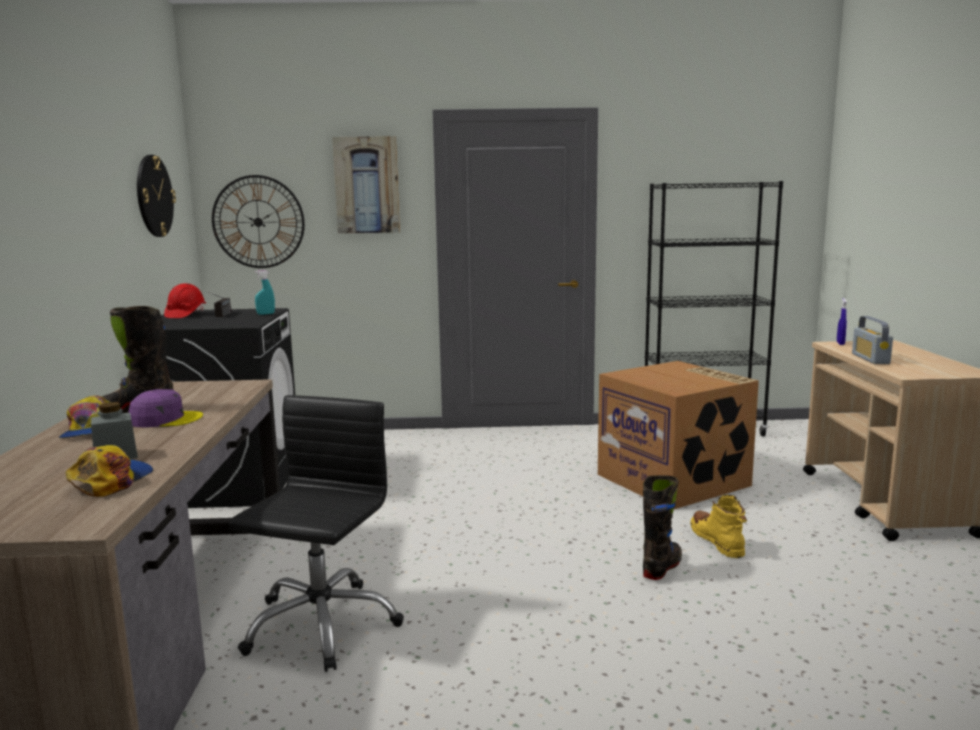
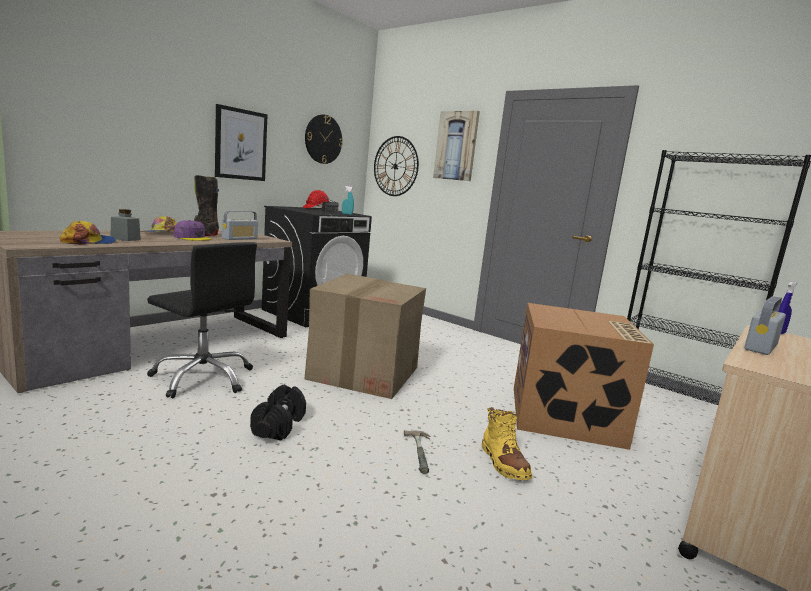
camera: 40 degrees right, 0 degrees up
(80, 233) = (240, 144): none -> picture
(211, 398) = (240, 239): none -> radio
(321, 625) = (203, 378): black office chair -> black office chair turned 60 degrees clockwise
(459, 525) = (364, 372): none -> cardboard box
(519, 619) = (278, 426): none -> black dumbbell
(662, 567) = (423, 452): black boot -> hammer
(717, 541) = (503, 463): yellow boot -> yellow boot turned 135 degrees clockwise

